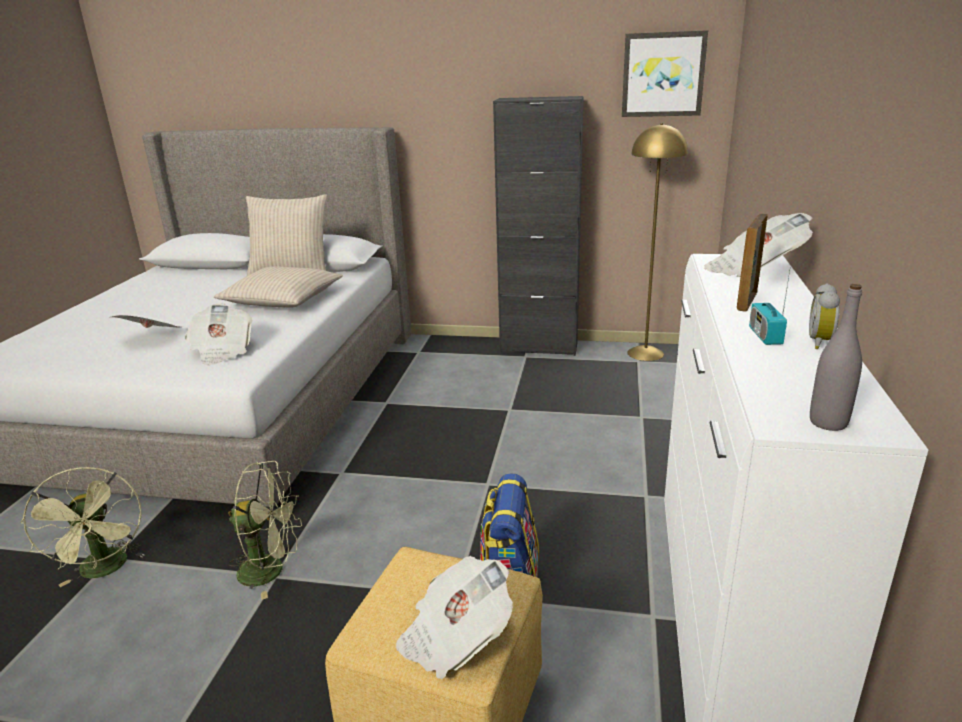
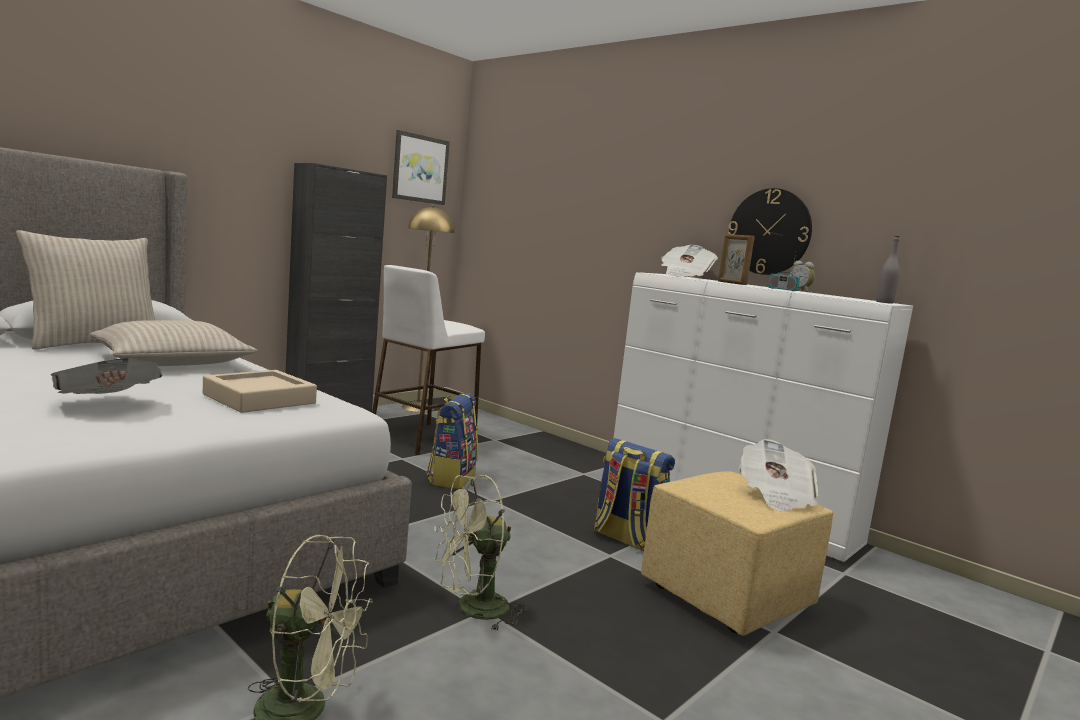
camera: 60 degrees left, 15 degrees down
(222, 351) = (259, 399): newspaper -> beige tray
(271, 570) = (472, 610): green fan -> green fan turned 150 degrees counterclockwise
(505, 445) = (451, 478): none -> backpack
(572, 392) = (422, 438): none -> white stool
(861, 211) = (769, 232): none -> wall clock

